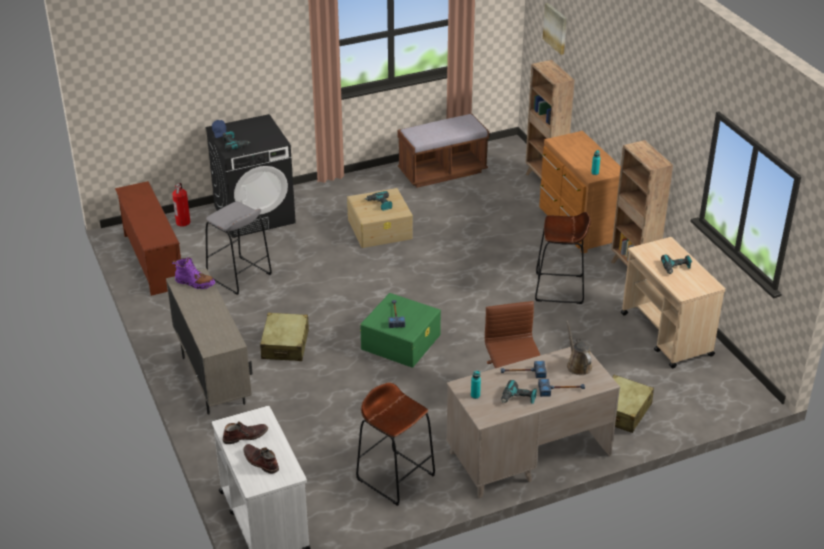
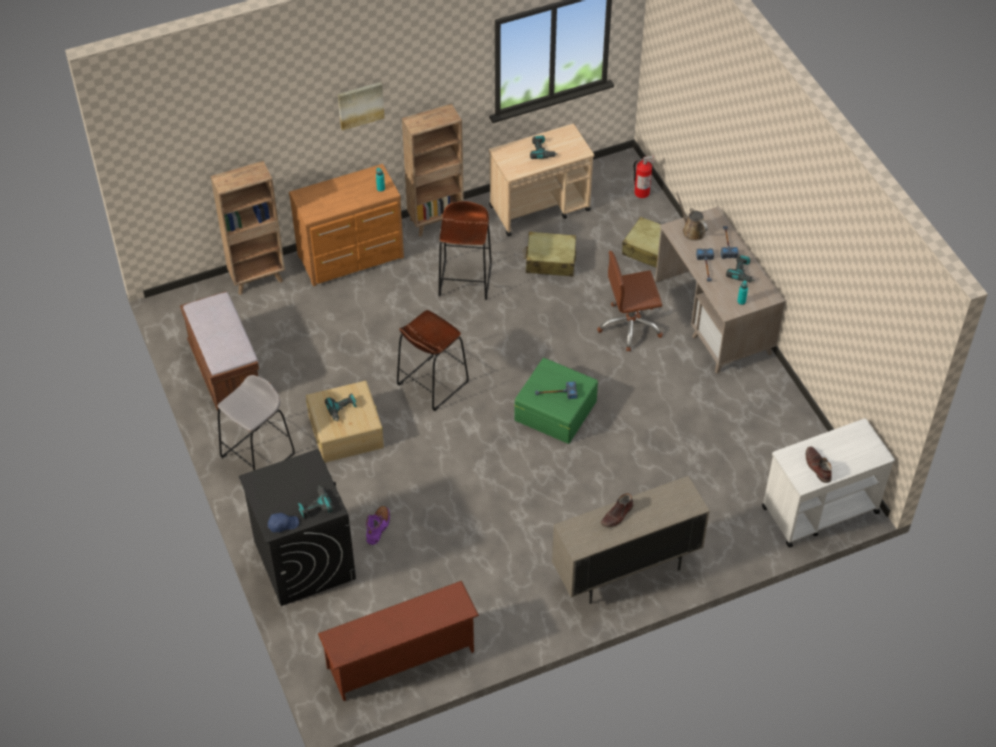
camera: 90 degrees left, 15 degrees up
(183, 222) = (316, 637): fire extinguisher -> fire extinguisher (641, 192)
(194, 283) = (582, 532): purple boot -> purple boot (378, 527)
(239, 276) = (436, 564): grey stool -> grey stool (258, 455)
(260, 462) = (849, 452): brown boot -> brown boot (617, 515)
(285, 344) = (563, 510): beige suitcase -> beige suitcase (550, 261)
(395, 477) = (752, 413): brown stool -> brown stool (432, 383)
(556, 28) = (196, 147): picture -> picture (360, 105)
(578, 365) = (692, 230): brown watering can -> brown watering can turned 75 degrees clockwise

